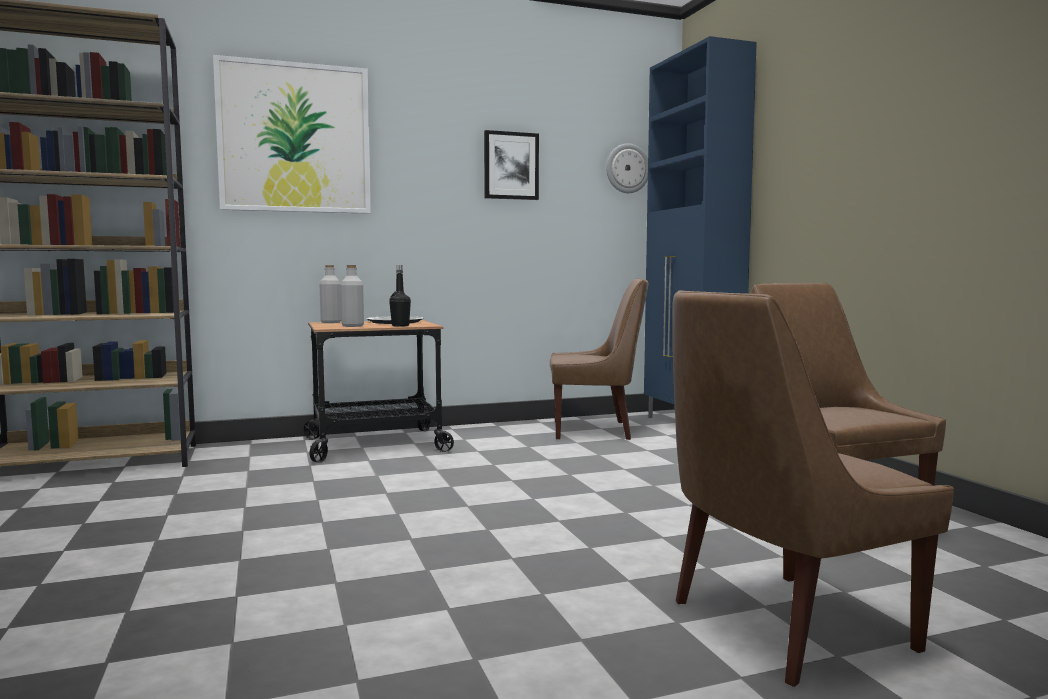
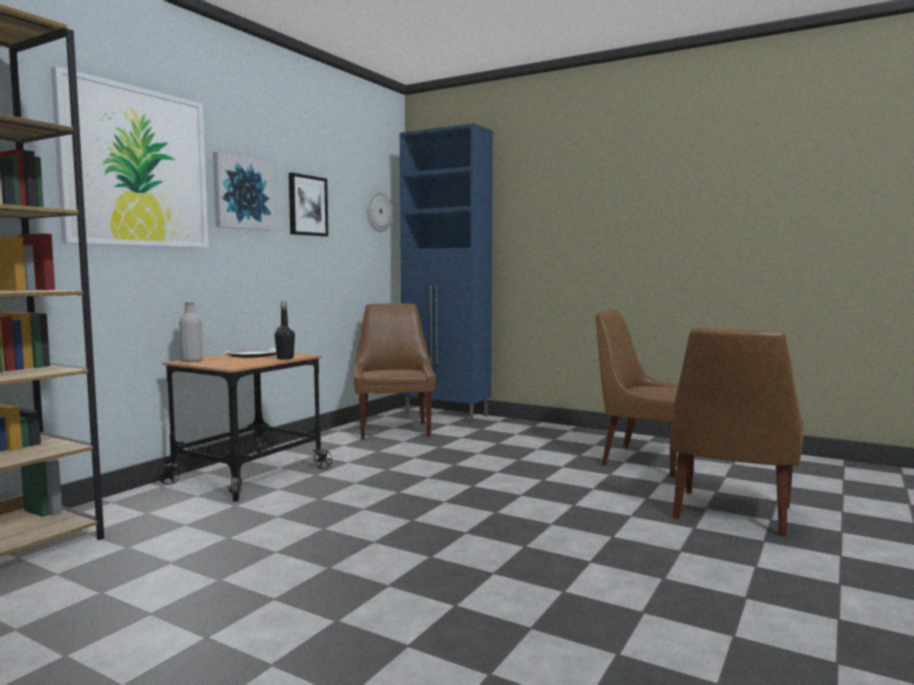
camera: 40 degrees left, 0 degrees up
(352, 326) = (243, 362): grey bottle -> none
(420, 156) = (243, 193): none -> picture
(595, 430) = (394, 430): brown chair -> brown chair turned 60 degrees counterclockwise

